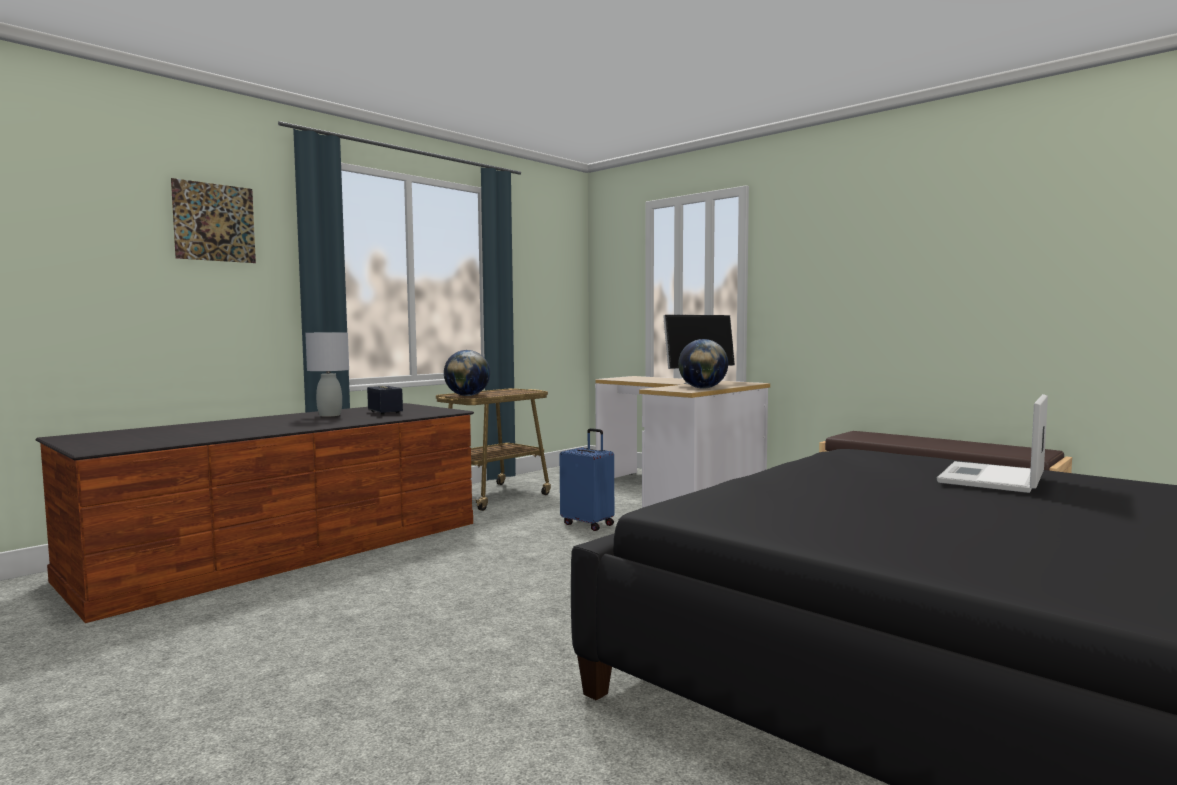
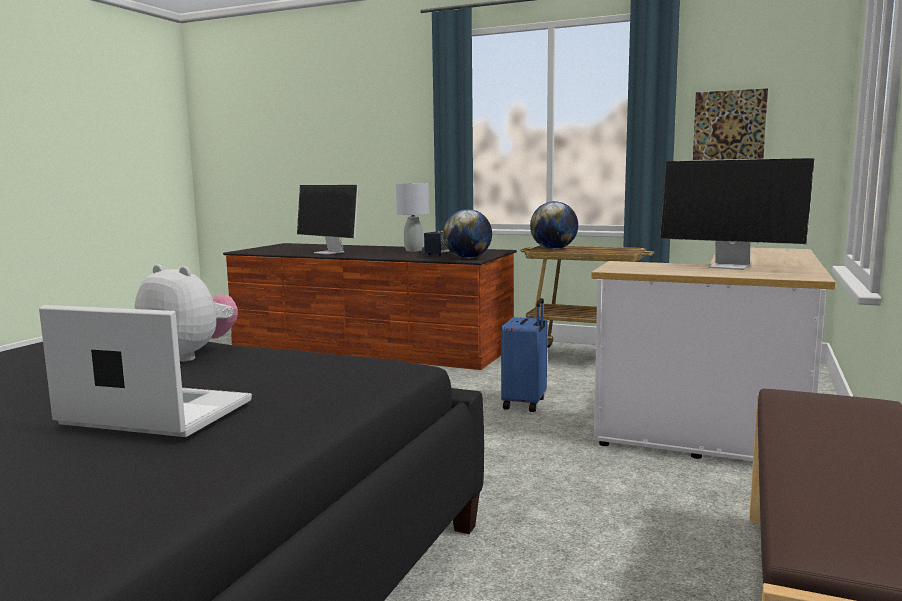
camera: 70 degrees right, 5 degrees up
(214, 222) = (388, 100): picture -> picture (729, 125)
(256, 429) = (330, 252): none -> monitor
(702, 388) = (659, 270): globe -> globe (467, 258)
(802, 479) = (189, 355): none -> plush toy

